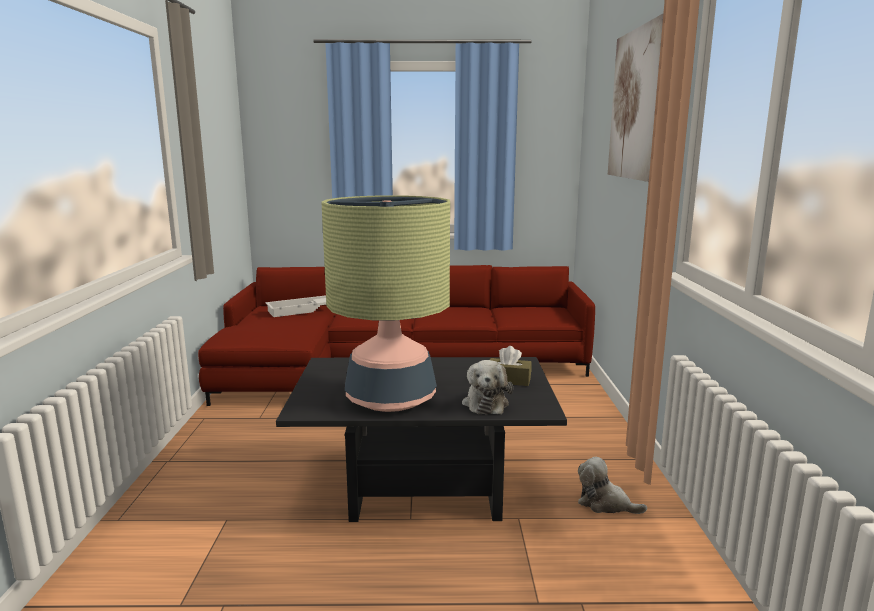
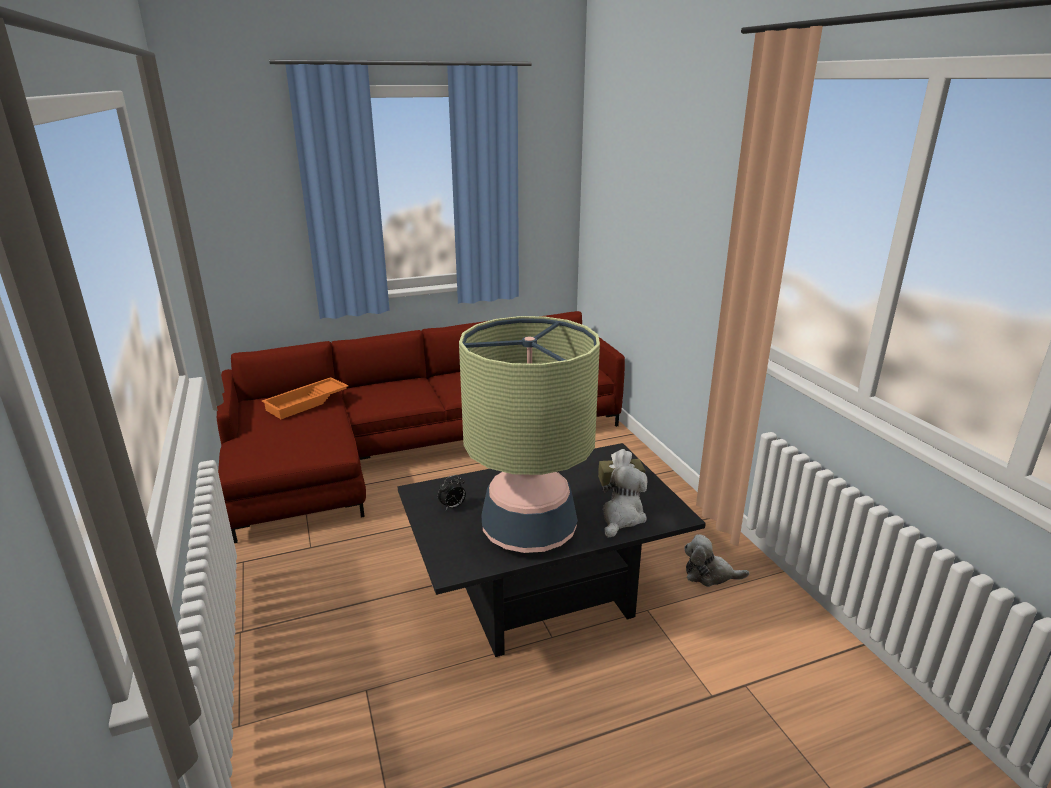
camera: 20 degrees left, 10 degrees up
(301, 310) = (307, 403): white tray -> orange tray
(342, 375) = (452, 506): none -> alarm clock
(485, 403) = (622, 517): plush toy -> plush toy turned 135 degrees counterclockwise
(637, 104) = (685, 165): picture -> none

